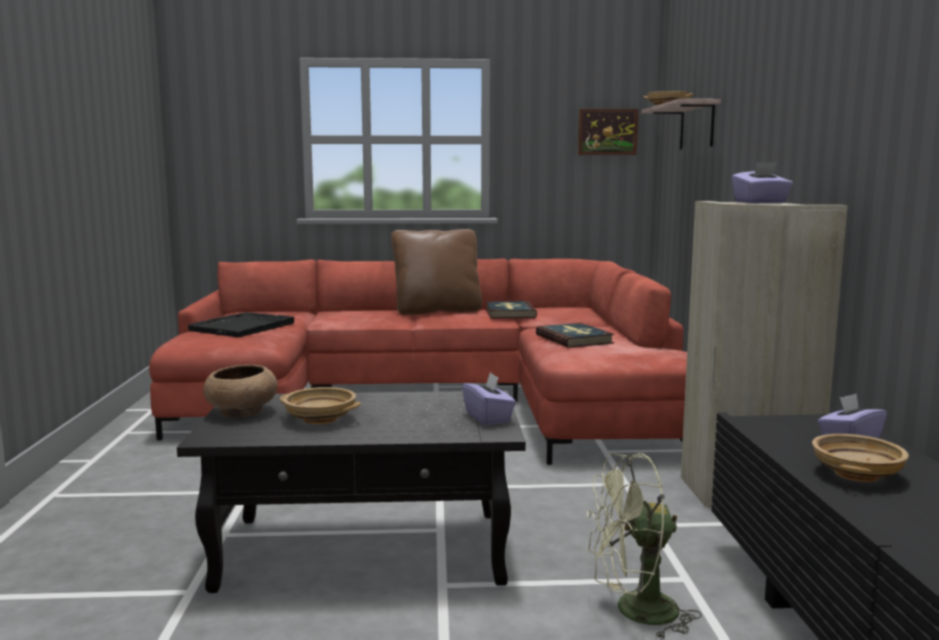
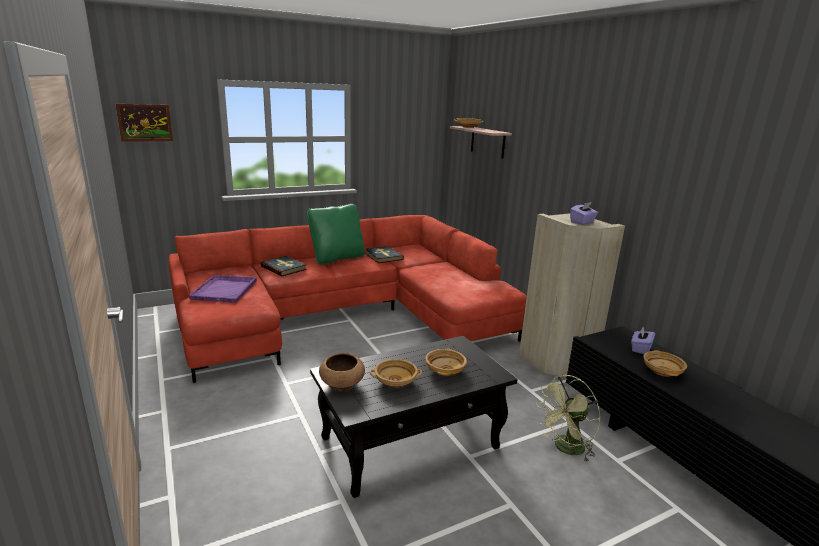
camera: 25 degrees left, 10 degrees up
(243, 326) = (225, 289): black tray -> purple tray
(415, 418) = (445, 370): none -> beige bowl
(437, 311) = (337, 258): brown pillow -> green pillow
(488, 417) = (480, 362): purple tissue box -> none
(574, 339) = (445, 279): book -> book (284, 268)
(607, 132) = (419, 133): picture -> picture (145, 122)

